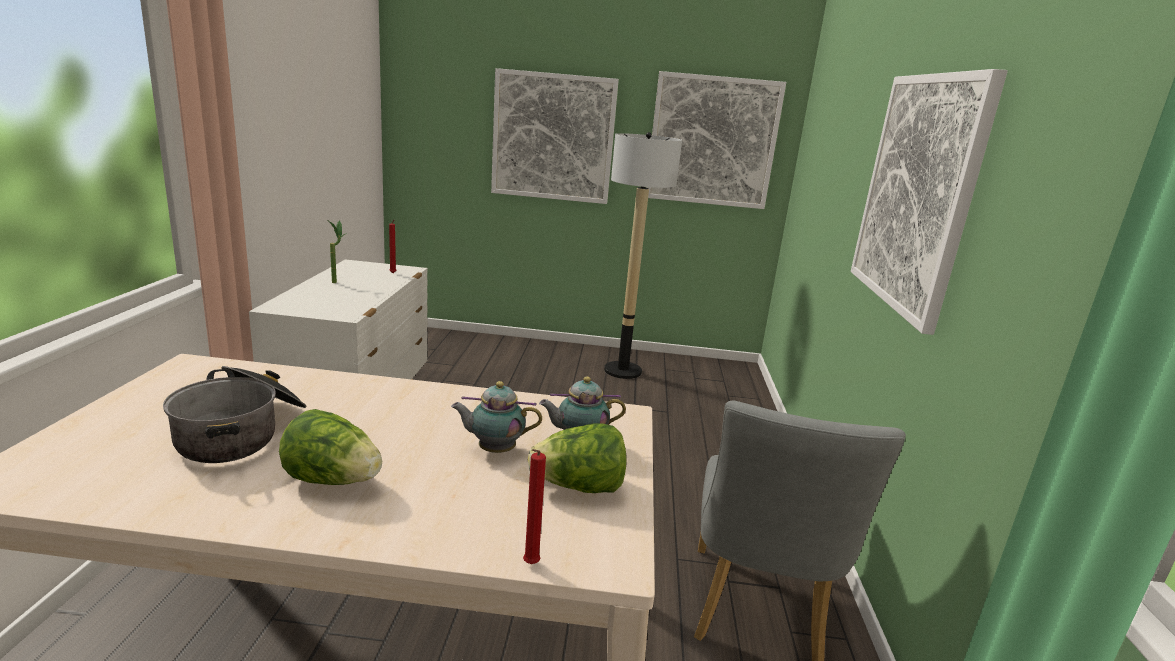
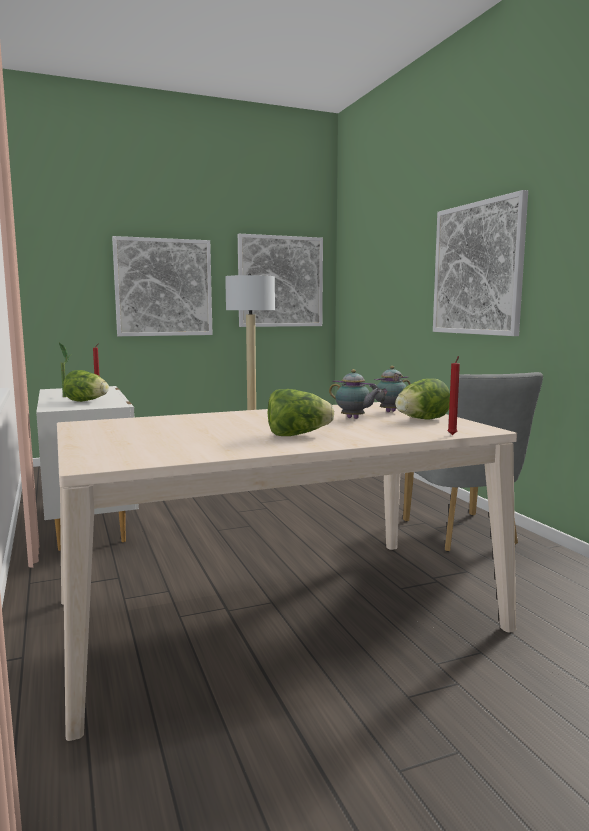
camera: 25 degrees left, 10 degrees down
(242, 433) = (198, 433): cooking pot -> none
(334, 298) = (87, 401): none -> lettuce
(494, 450) = (354, 418): teapot -> teapot turned 120 degrees counterclockwise

